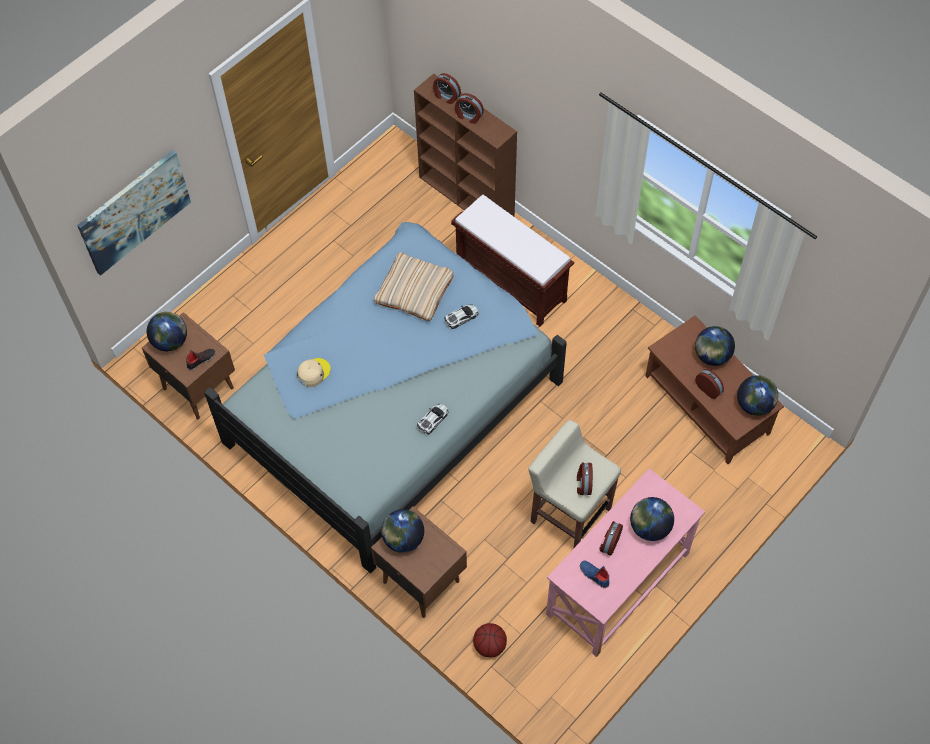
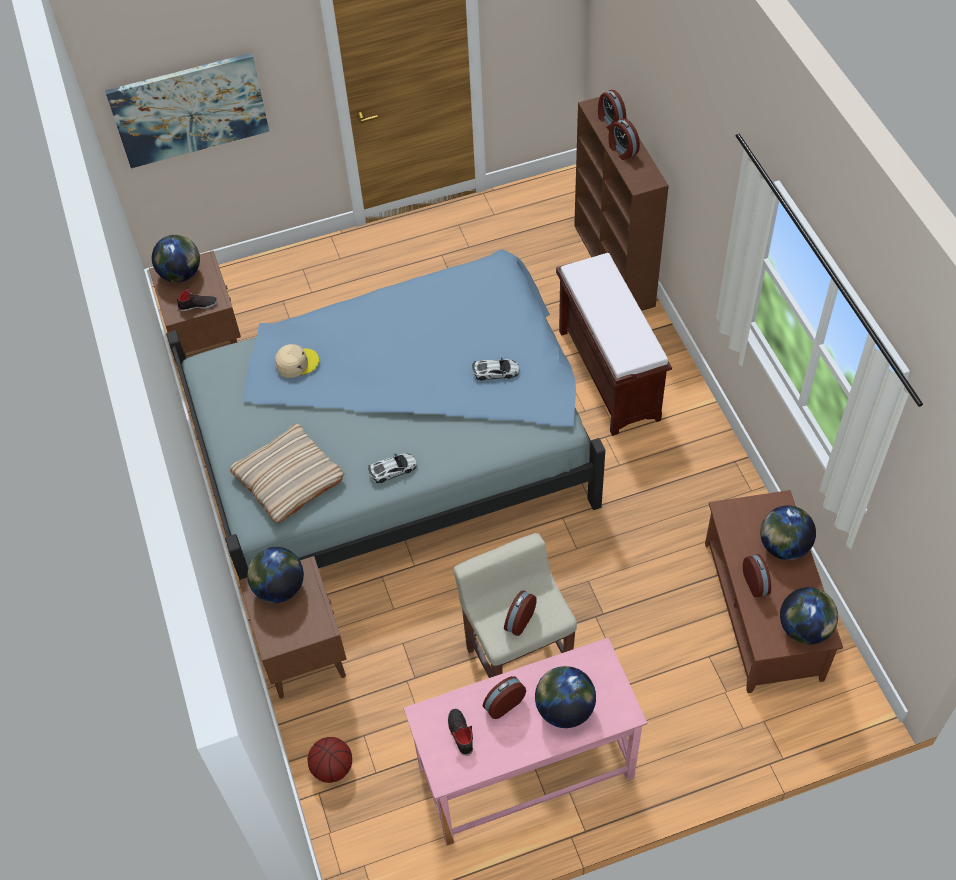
camera: 30 degrees right, 5 degrees down
(414, 290) = (462, 321): beige pillow -> beige pillow (288, 477)
(594, 575) = (460, 733): blue shoe -> black shoe

